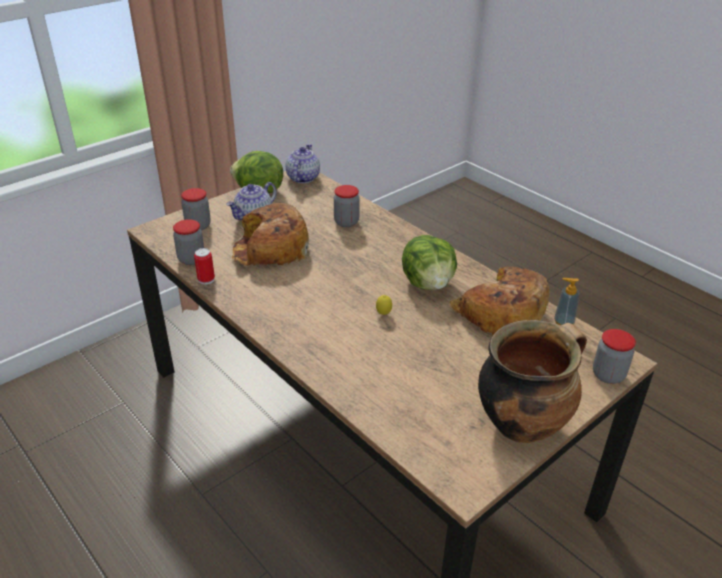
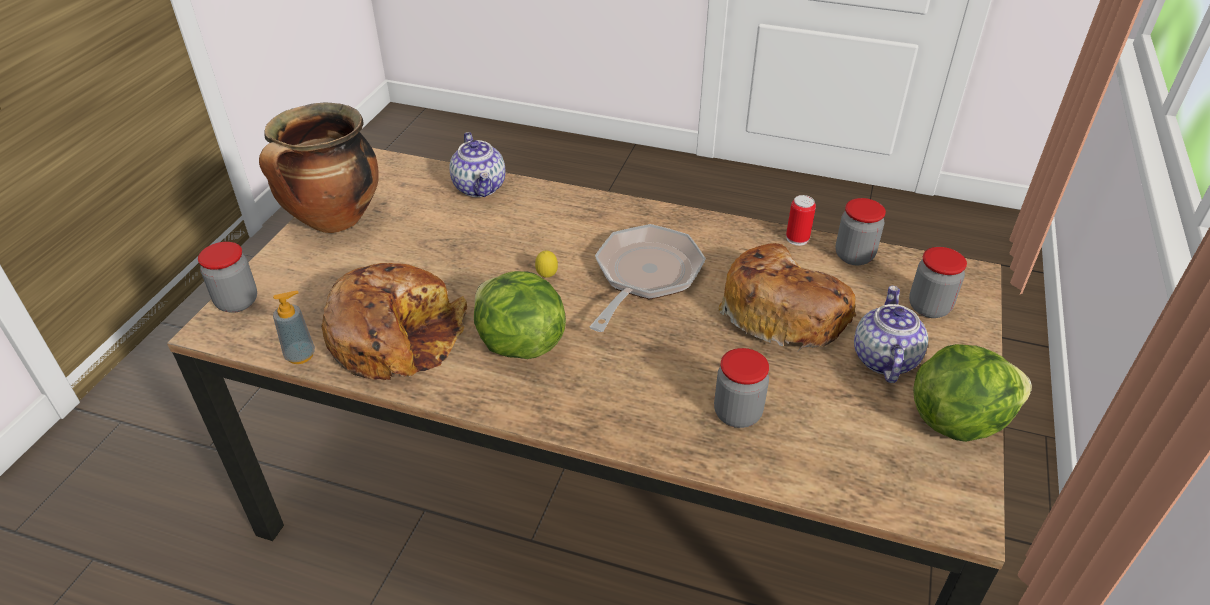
camera: 150 degrees right, 5 degrees up
(302, 178) = (944, 503): teapot -> teapot (480, 187)
(323, 292) = (644, 276): none -> frying pan

